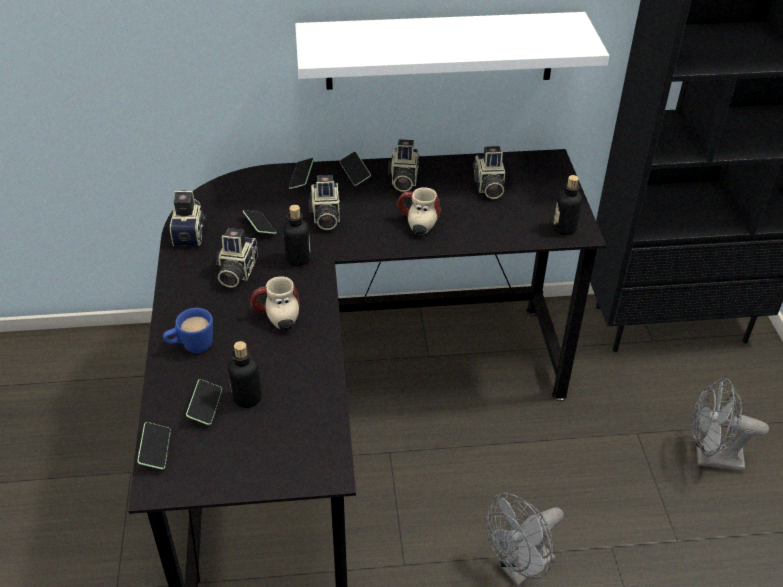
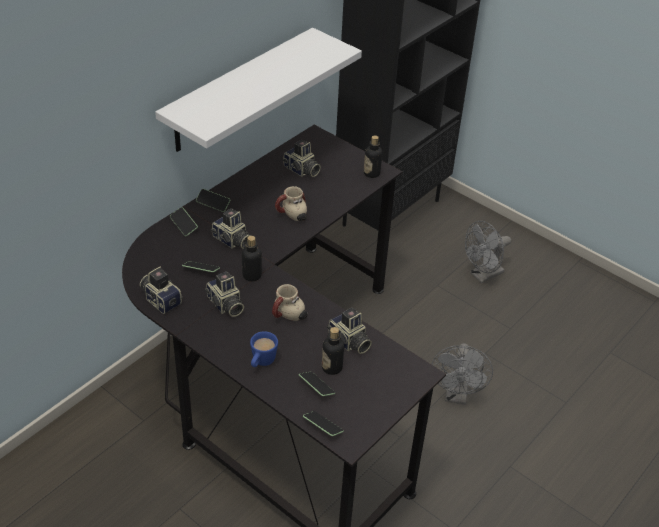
camera: 45 degrees left, 0 degrees up
(403, 179) = (247, 192): camera -> camera (349, 342)

